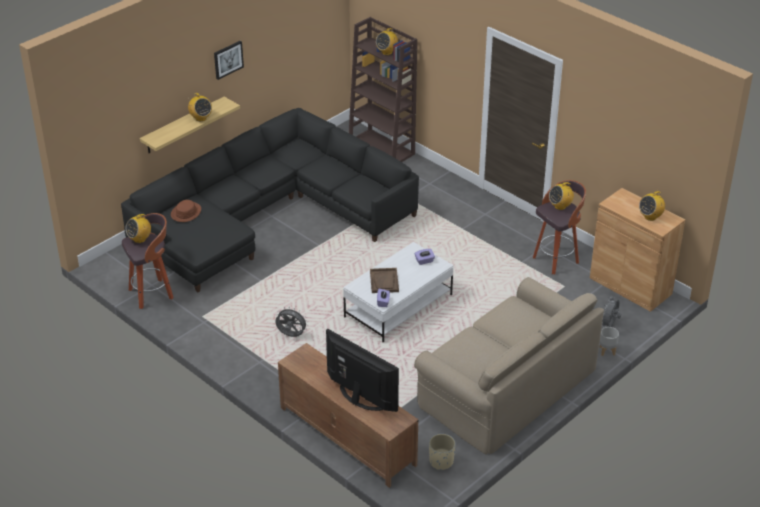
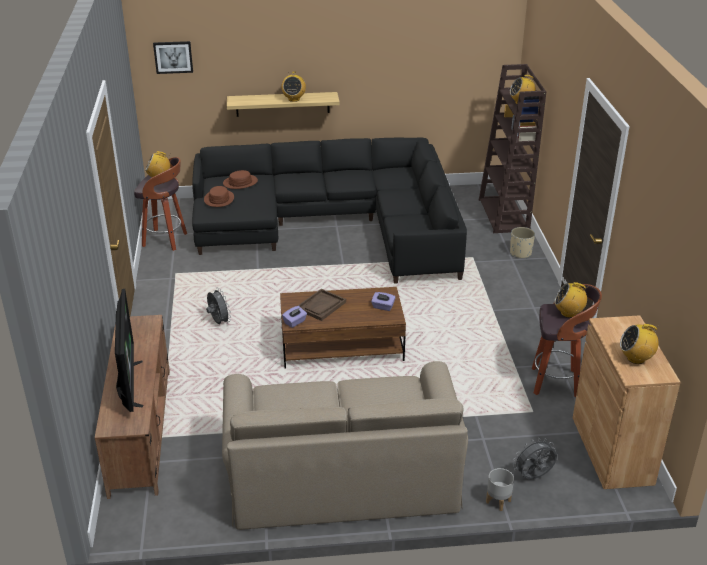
camera: 40 degrees right, 5 degrees down
(191, 235) = (219, 199): none -> brown hat
(228, 59) = (346, 53): picture -> picture (173, 57)
(398, 306) = (342, 345): white coffee table -> brown coffee table
(441, 462) = (183, 506): beige planter -> beige planter (520, 253)

